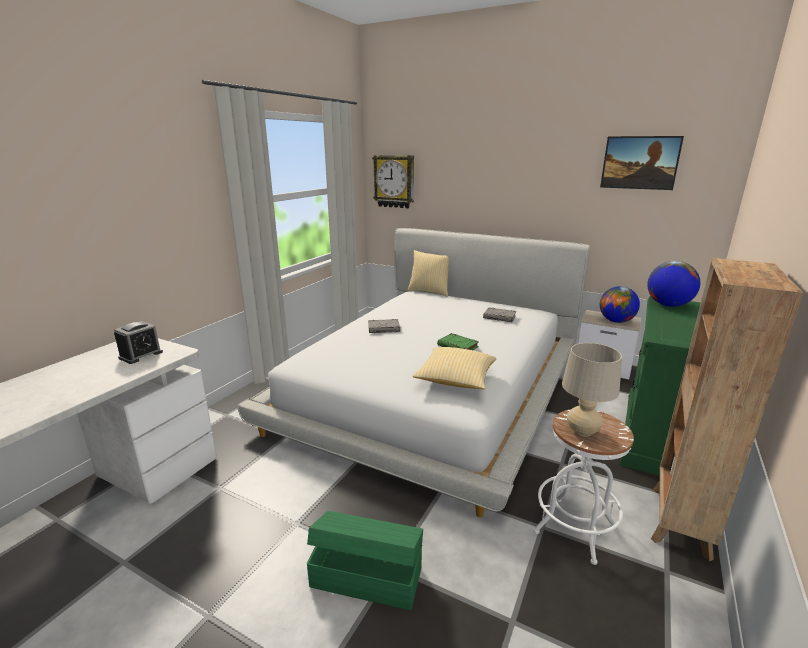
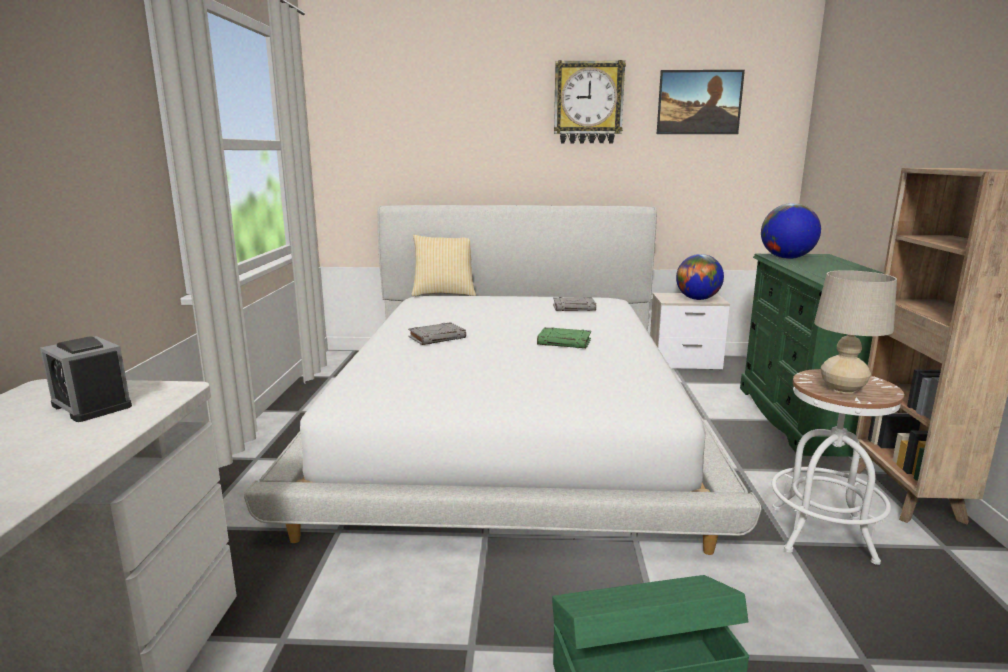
camera: 25 degrees left, 5 degrees down
(141, 355) = (92, 406): alarm clock -> alarm clock turned 120 degrees clockwise
(394, 181) = (364, 137): wall clock -> wall clock (588, 103)
(455, 380) = (609, 376): pillow -> none

